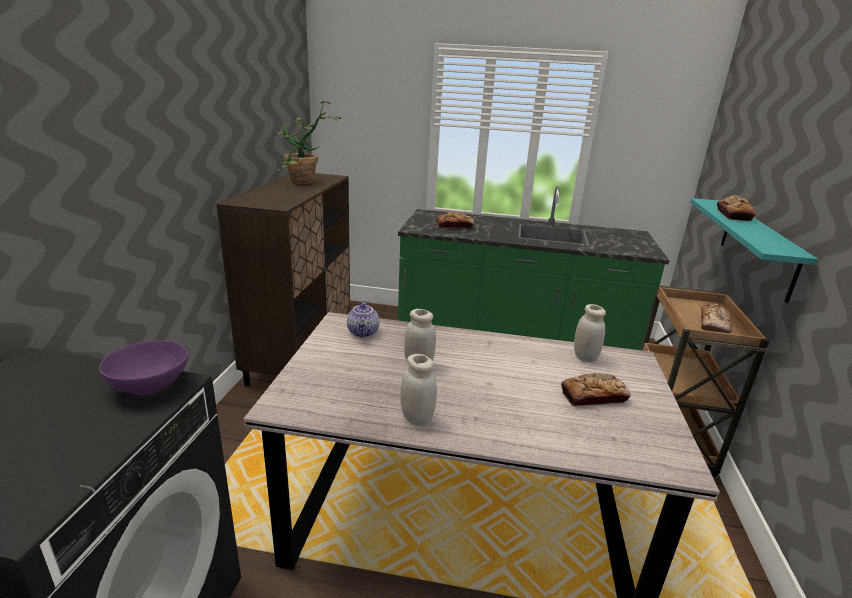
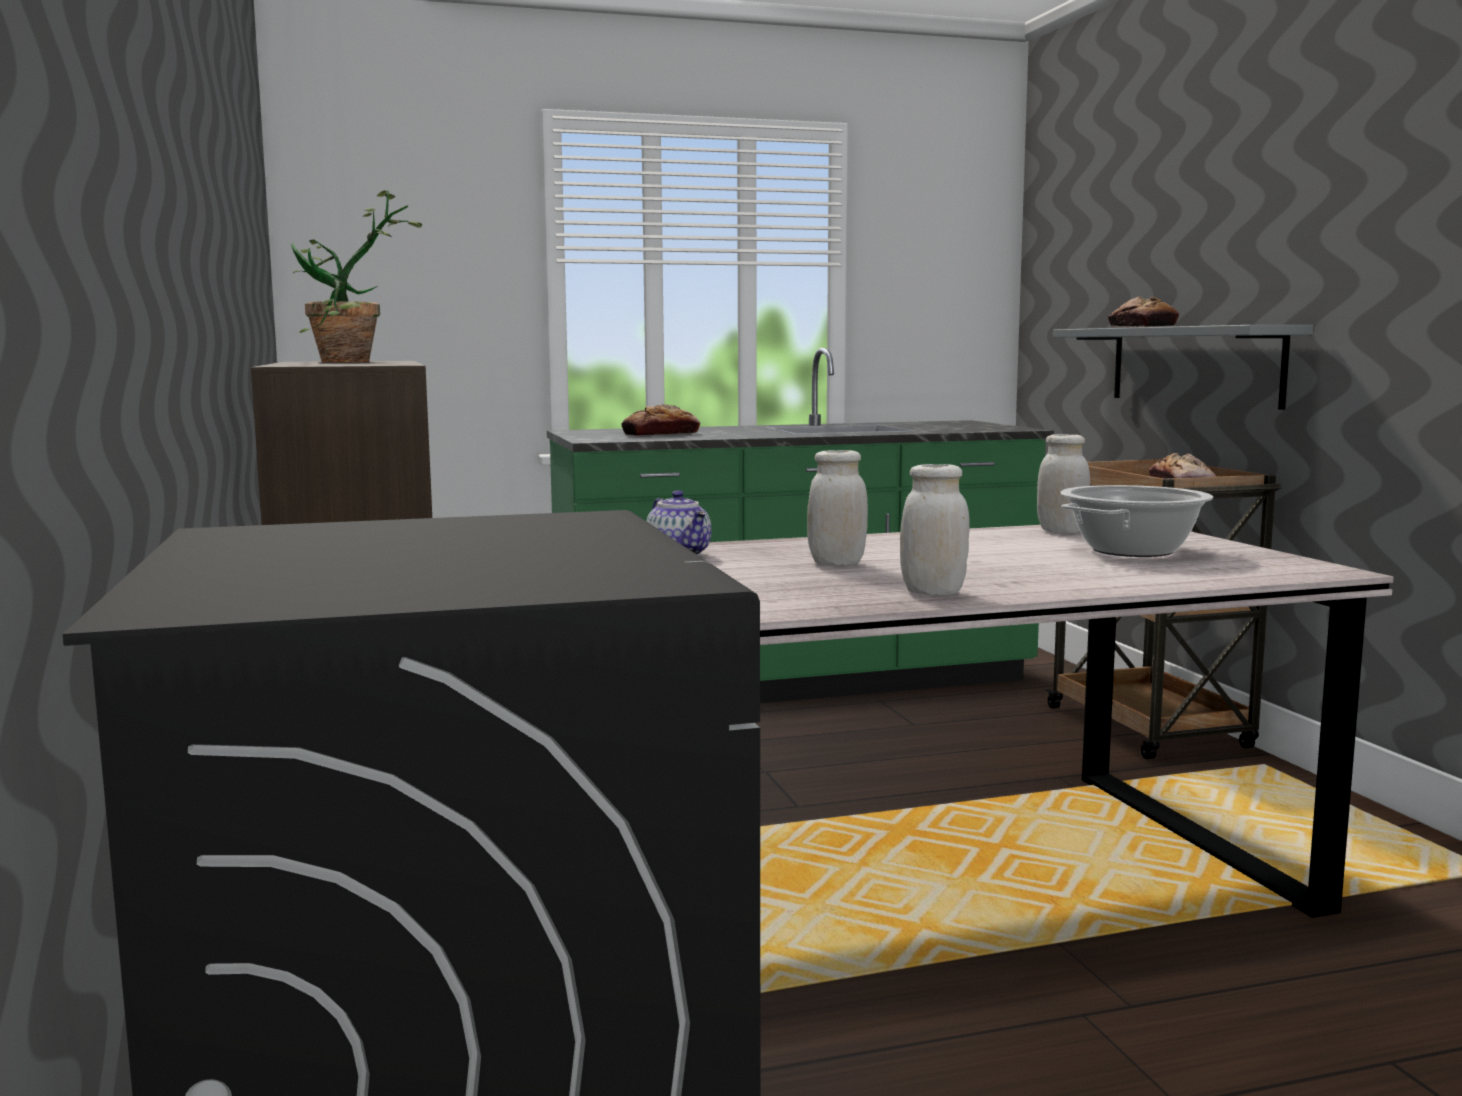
camera: 25 degrees left, 15 degrees down
(150, 385) = (552, 520): purple bowl -> none
(593, 396) = (1132, 550): bread -> cooking pot
(757, 247) = (1194, 365): turquoise shelf -> grey shelf

